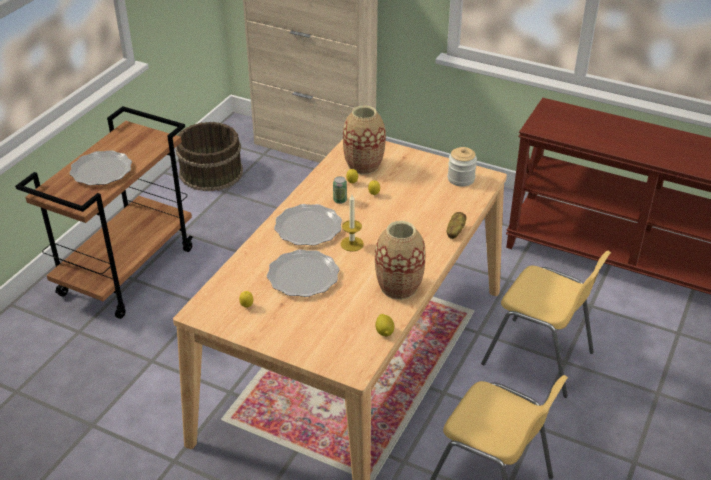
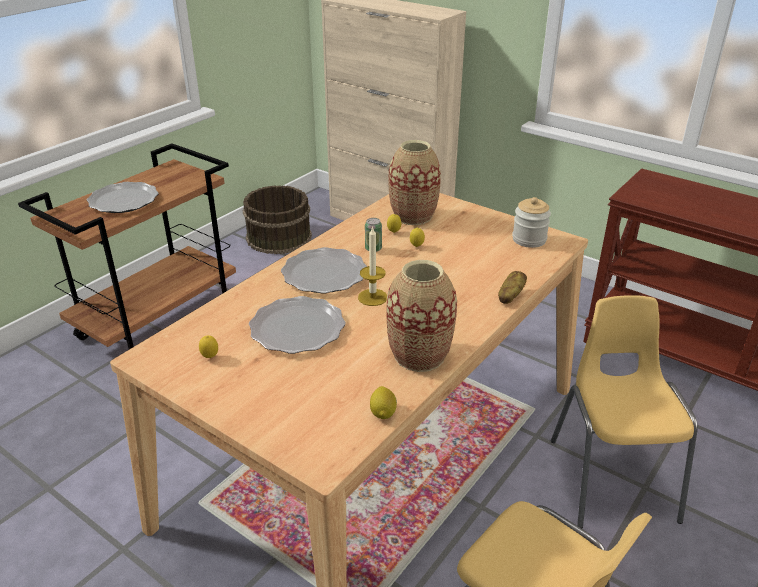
camera: 10 degrees right, 5 degrees down
(539, 358) = (611, 478): yellow chair -> yellow chair turned 135 degrees counterclockwise

